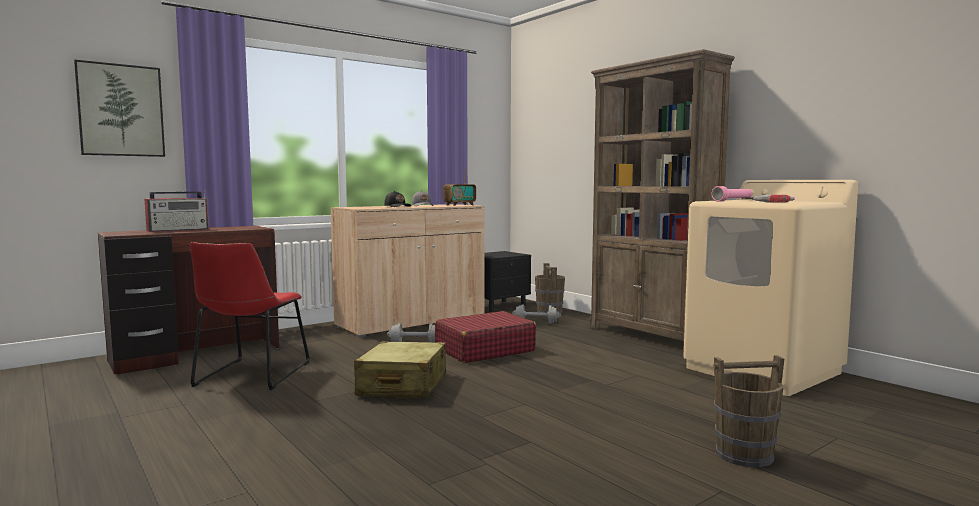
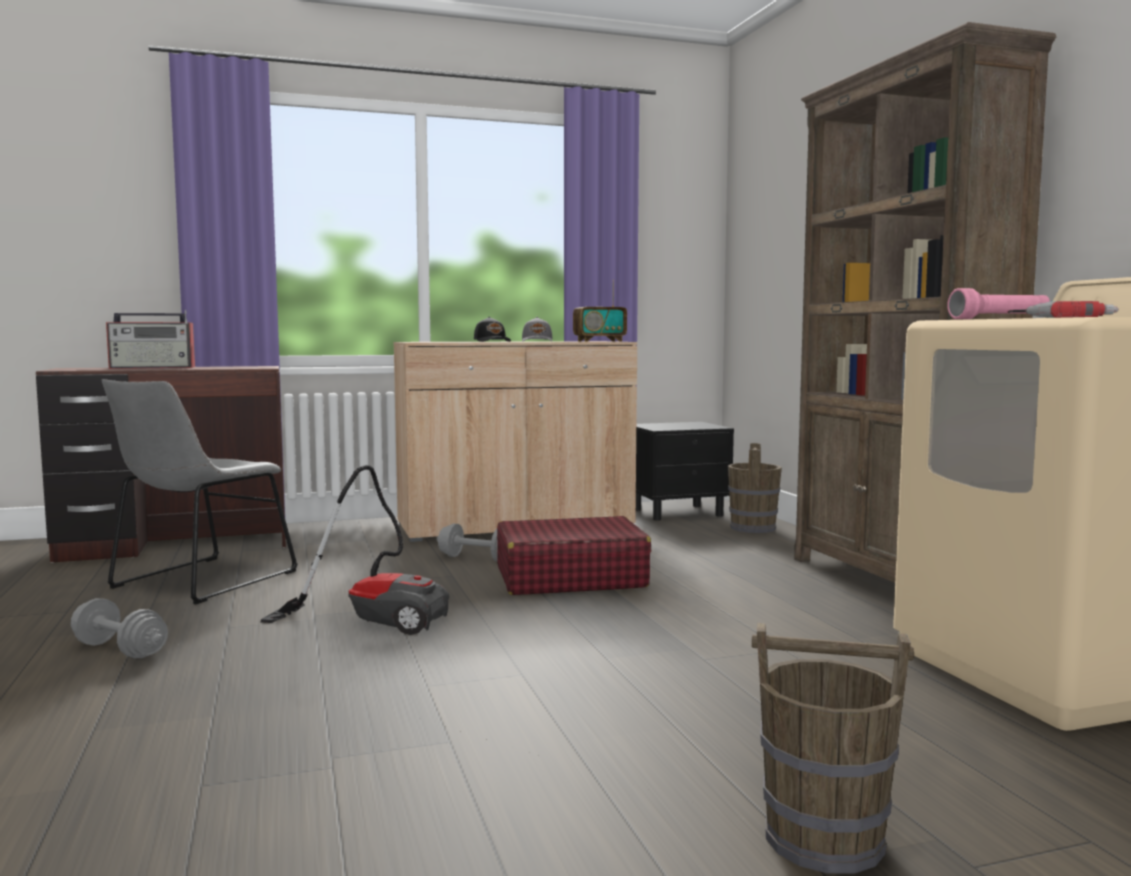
camera: 20 degrees right, 0 degrees up
(121, 110) = (101, 203): picture -> none
(251, 375) = (199, 581): red chair -> grey chair
(402, 385) = (375, 619): beige suitcase -> vacuum cleaner
(536, 322) = (709, 542): grey dumbbell -> grey dumbbell (120, 650)

